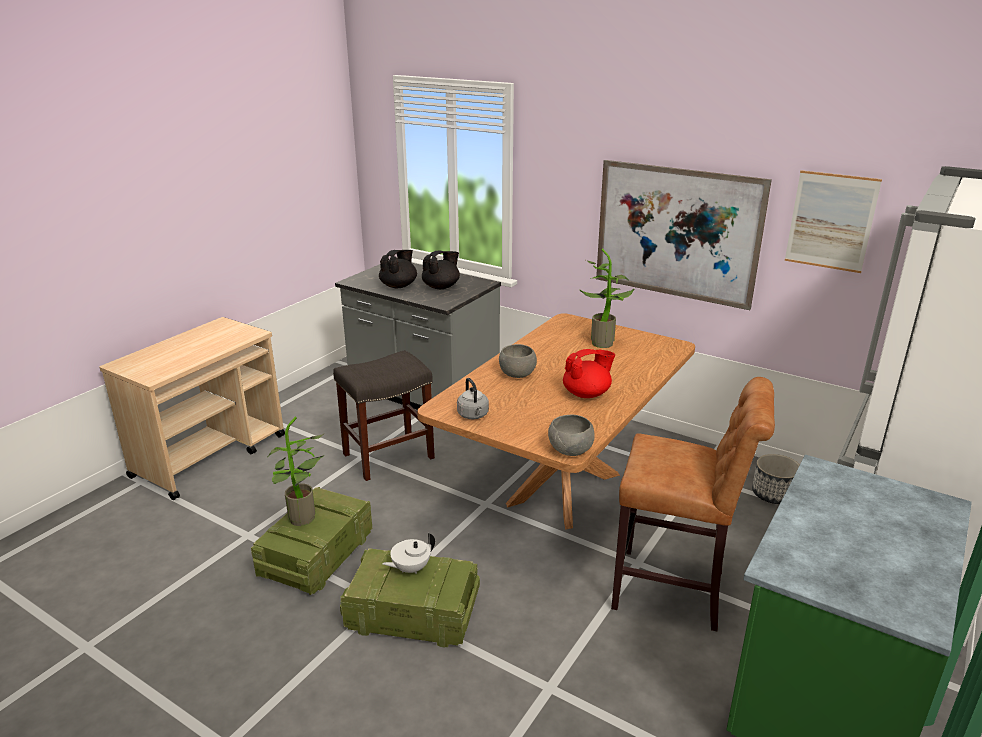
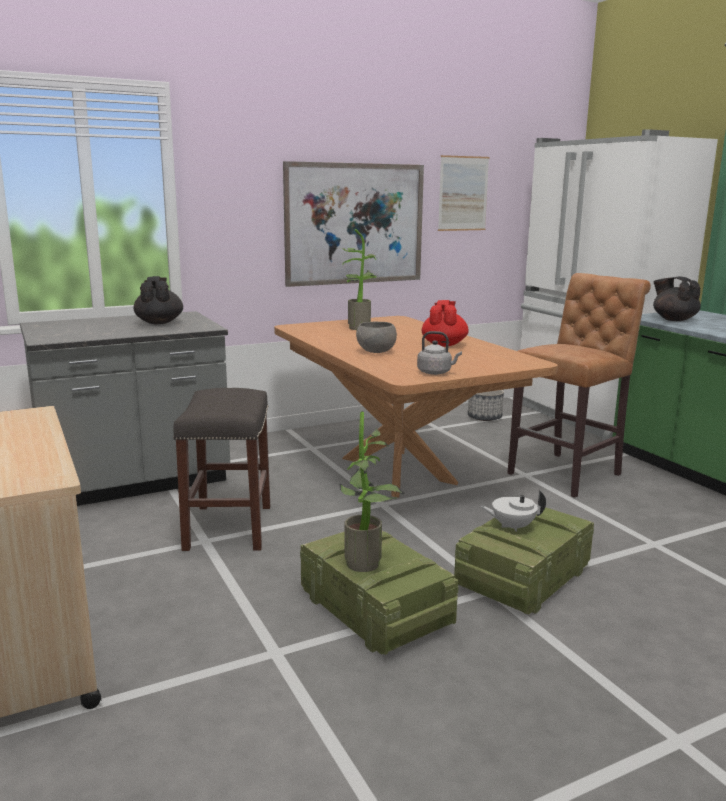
camera: 60 degrees left, 10 degrees down
(399, 286) = (114, 331): black teapot -> black teapot (673, 319)
(410, 568) = (512, 526): white teapot -> white teapot turned 90 degrees clockwise
(571, 451) = (535, 362): grey bowl -> none

